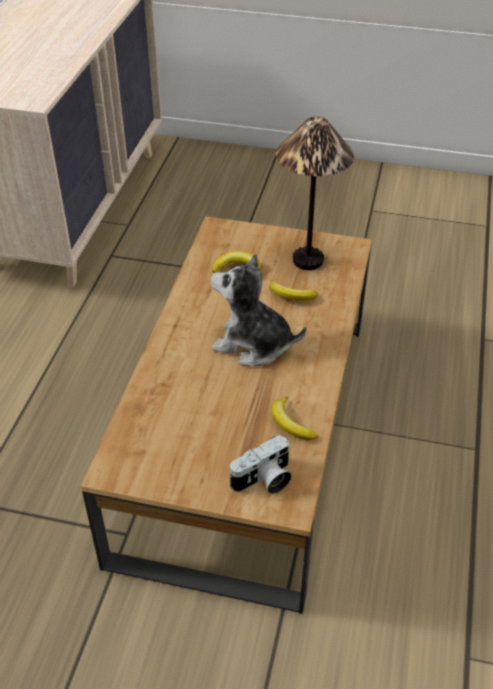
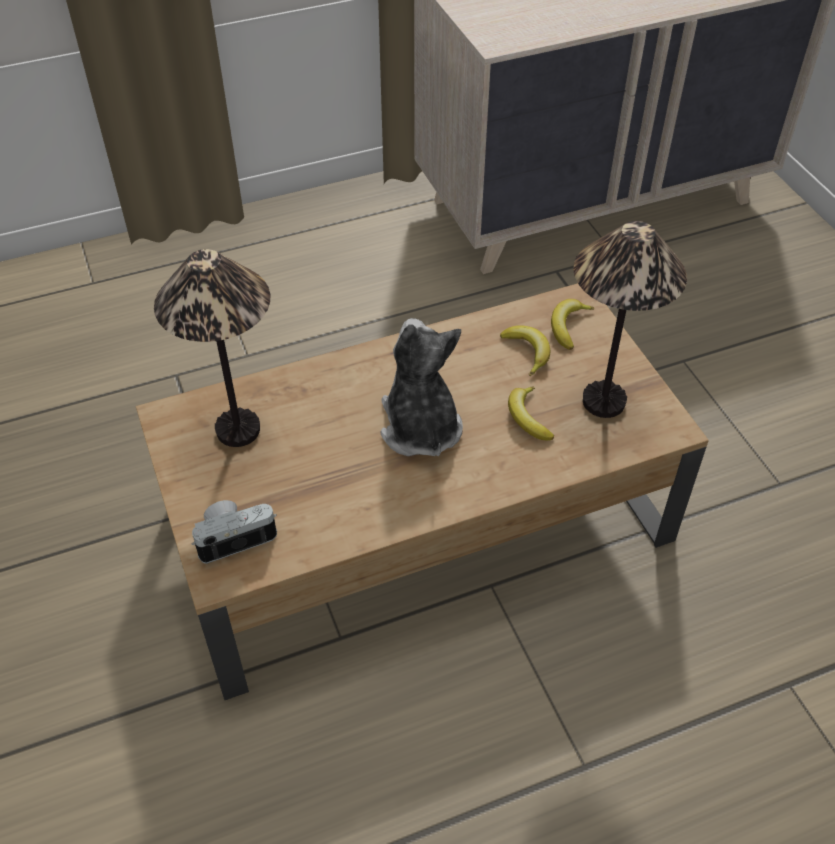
camera: 55 degrees right, 5 degrees up
(167, 435) = (239, 430): none -> table lamp
(264, 481) = (235, 537): camera -> camera turned 135 degrees clockwise
(290, 424) = (329, 518): banana -> banana (568, 326)

